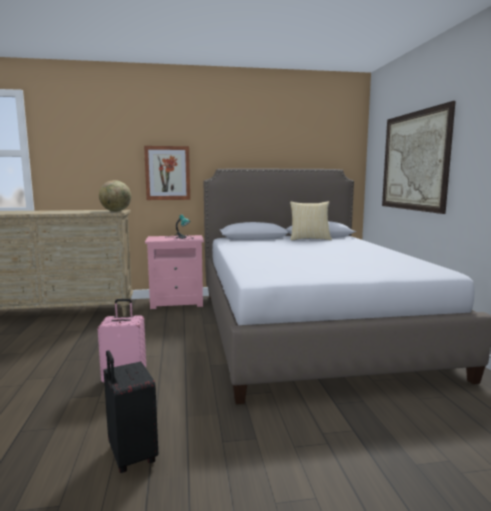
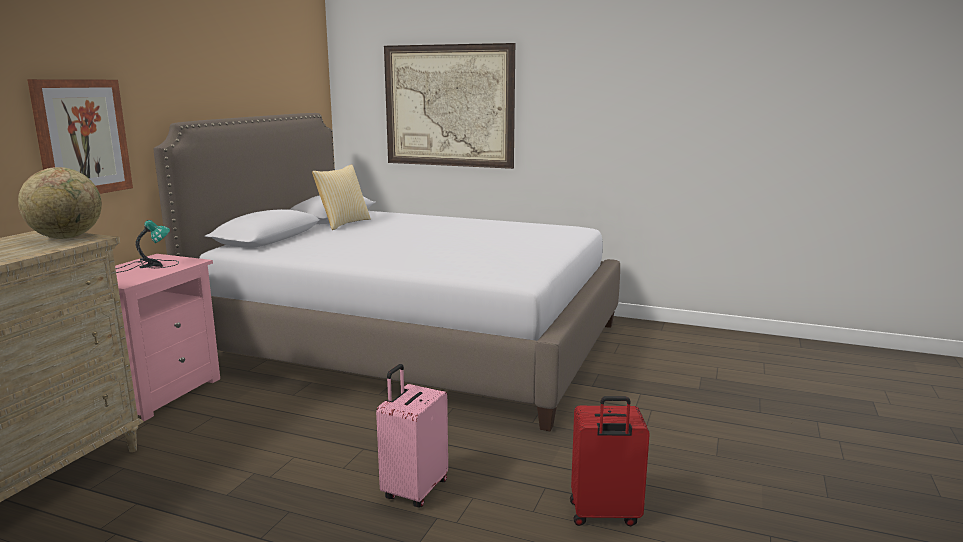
camera: 60 degrees left, 5 degrees up
(130, 456) = (604, 514): black suitcase -> red suitcase

